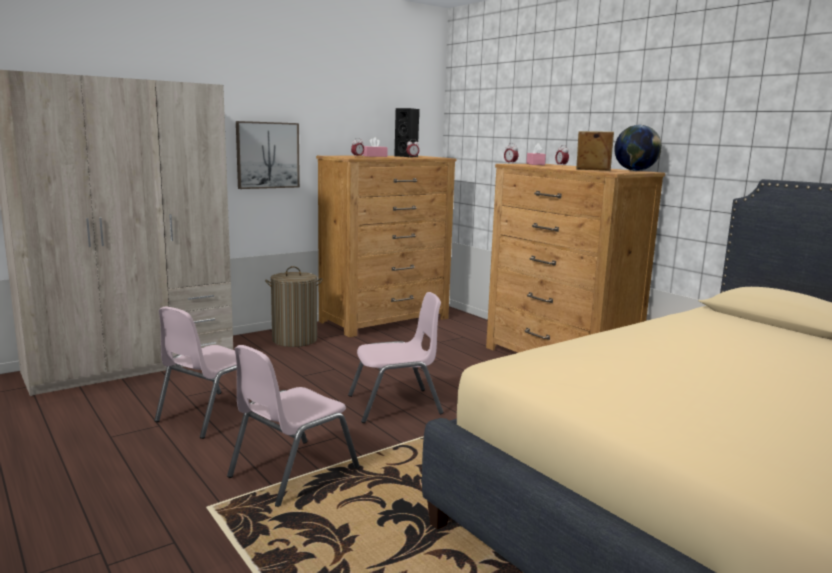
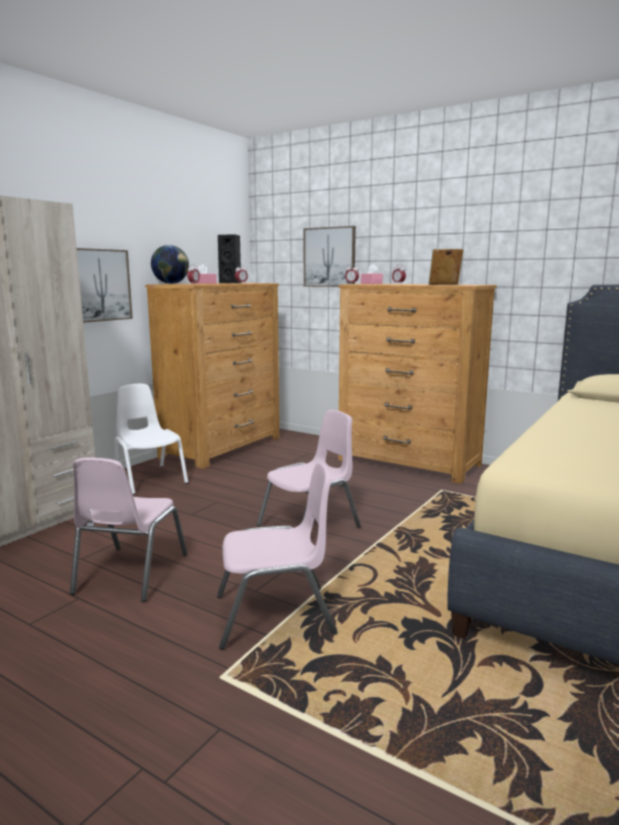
camera: 20 degrees left, 0 degrees up
(292, 472) = (275, 616): pink chair -> pink chair turned 120 degrees counterclockwise
(295, 340) = (149, 479): laundry basket -> white chair
(511, 133) = (329, 257): none -> picture
(635, 171) = (473, 284): globe -> globe (171, 284)

